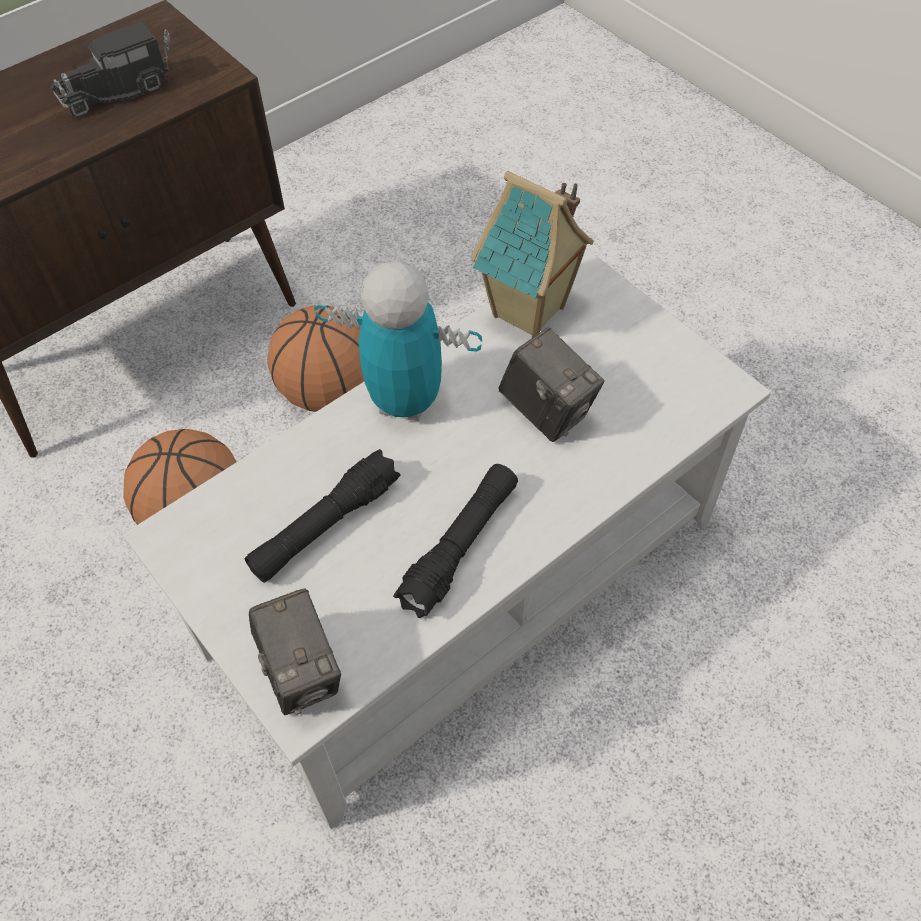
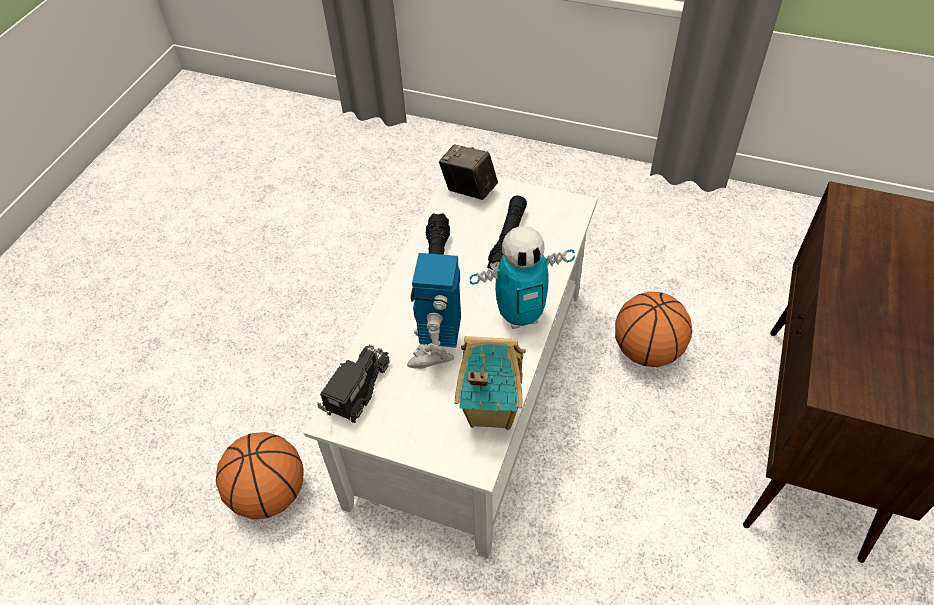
camera: 150 degrees right, 5 degrees down
(120, 90) = (878, 340): toy truck -> toy truck (356, 392)
(328, 392) = (651, 468): basketball -> basketball (269, 494)
(547, 411) = (436, 350): camera -> toy robot

